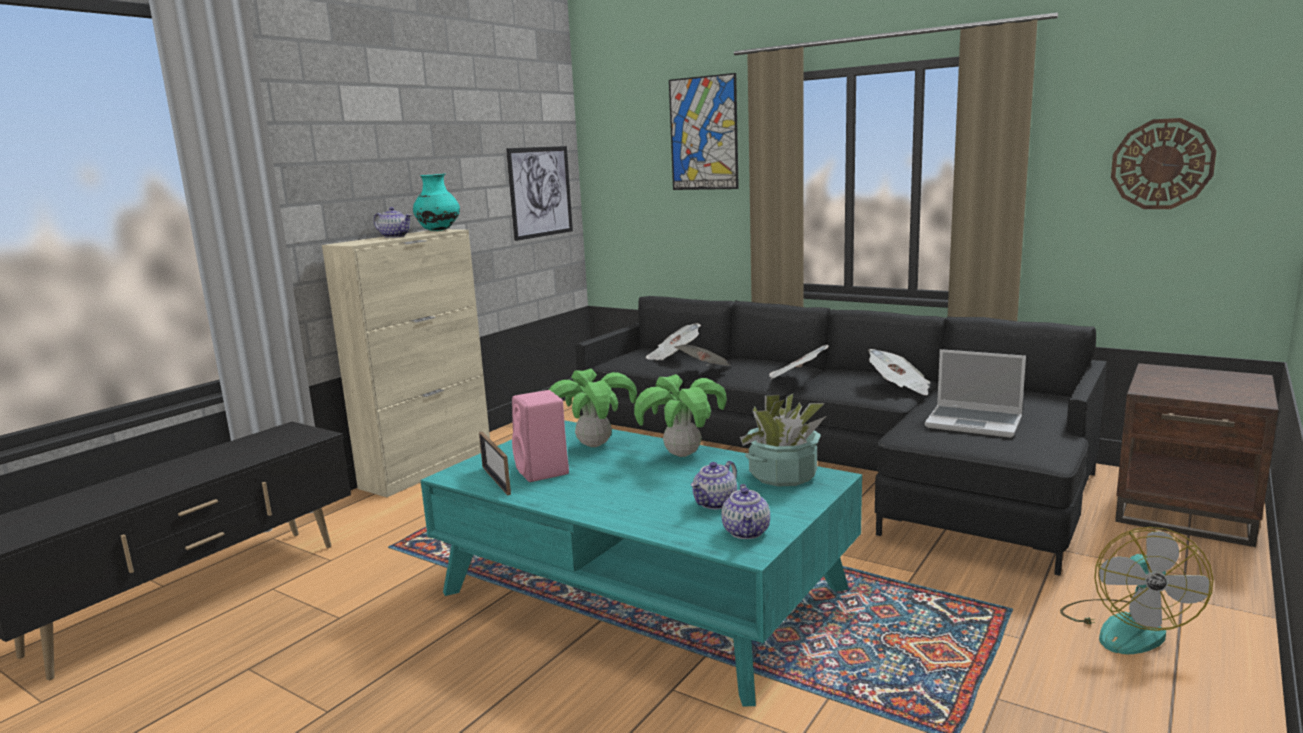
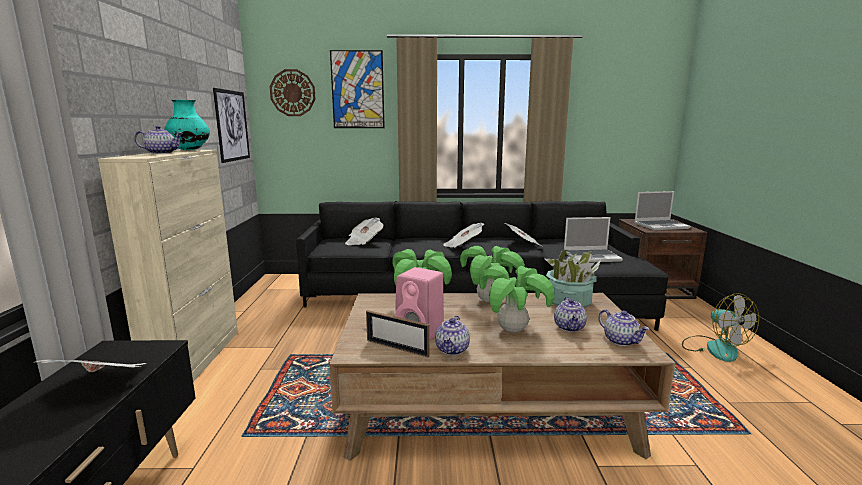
camera: 35 degrees left, 0 degrees up
(542, 494) = (452, 350): none -> teapot
(641, 490) = (512, 330): none -> potted plant
(643, 591) = (488, 404): turquoise coffee table -> brown coffee table
(705, 370) = (400, 247): newspaper -> newspaper (101, 384)
(1162, 164) = (622, 119): wall clock -> wall clock (292, 93)
(1197, 385) = (661, 226): none -> laptop

